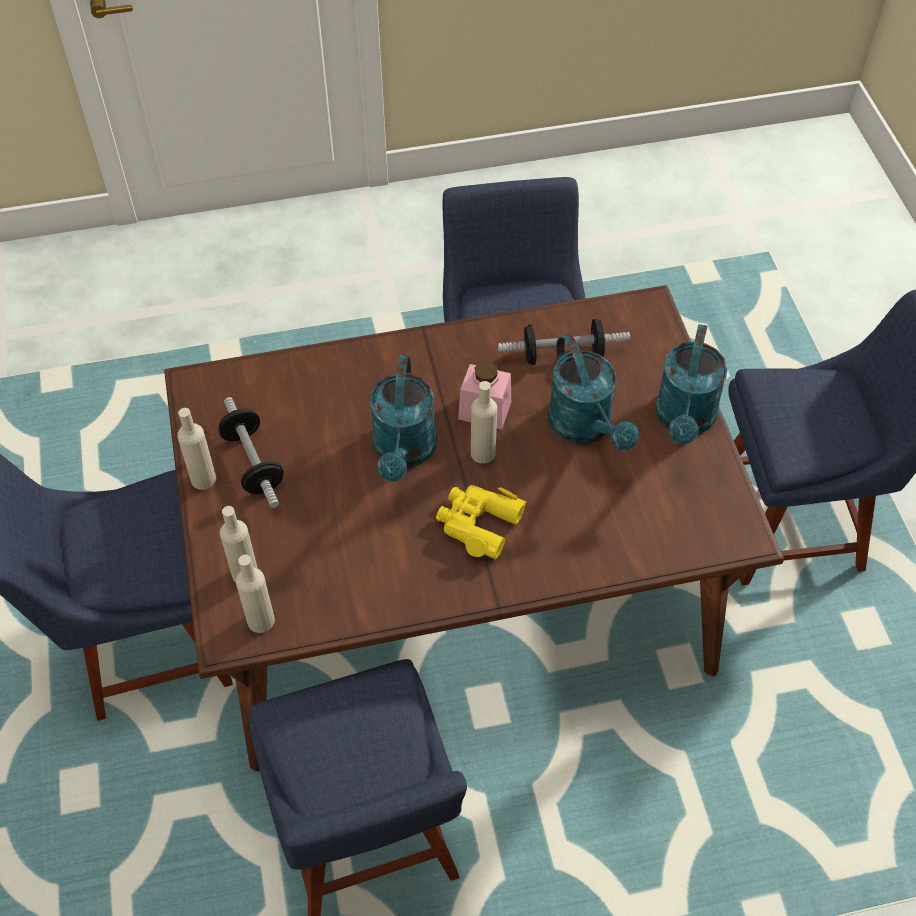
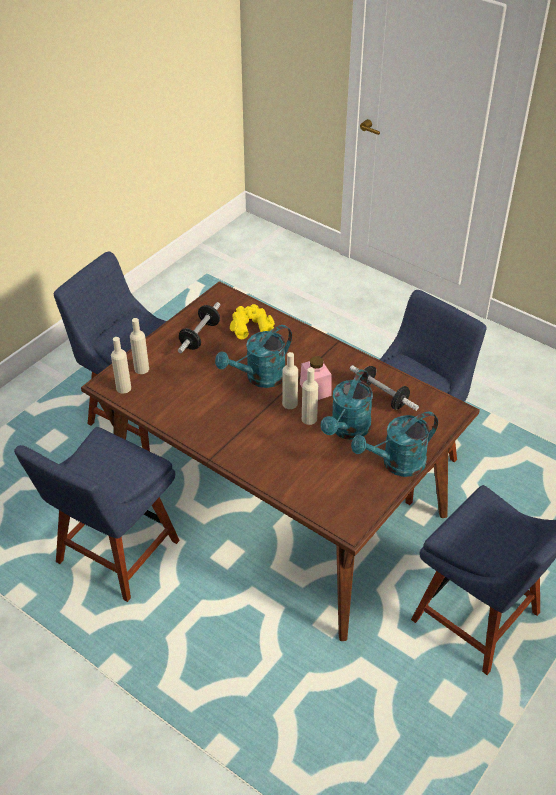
camera: 50 degrees right, 10 degrees down
(203, 479) = (175, 327): beige bottle -> beige bottle (309, 419)
(478, 523) = (248, 425): yellow binoculars -> yellow binoculars (250, 325)

